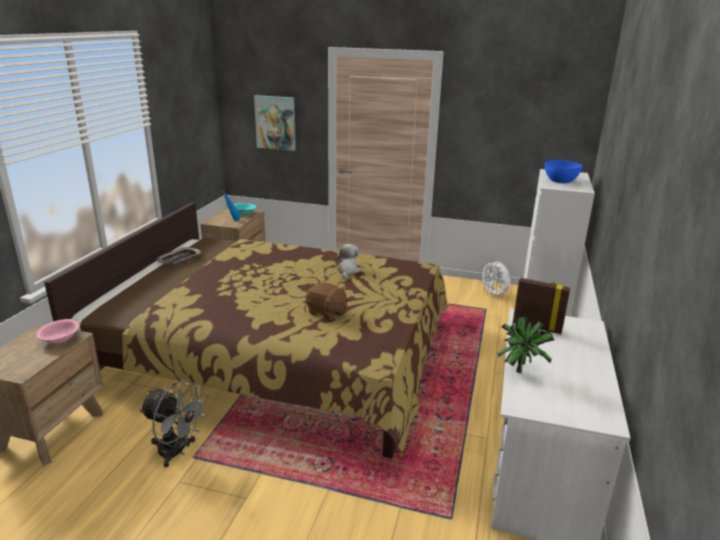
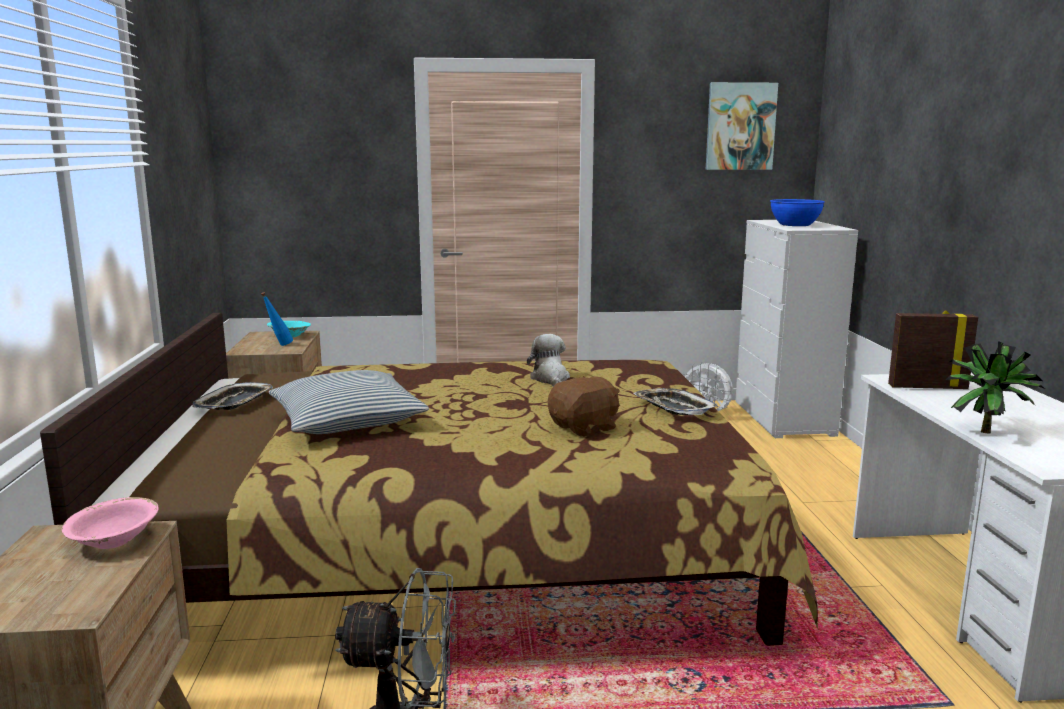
camera: 20 degrees left, 10 degrees down
(216, 283) = (347, 420): none -> pillow
(275, 122) = (325, 184): picture -> picture (740, 126)
(326, 312) = (584, 428): brown plush toy -> brown plush toy turned 45 degrees counterclockwise
(392, 306) = (674, 408): none -> tray

